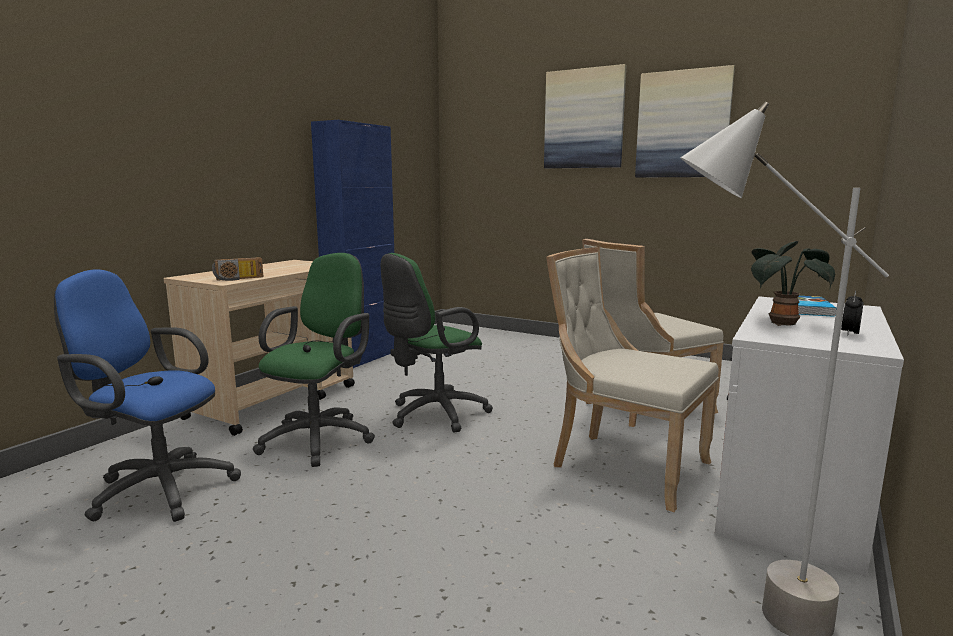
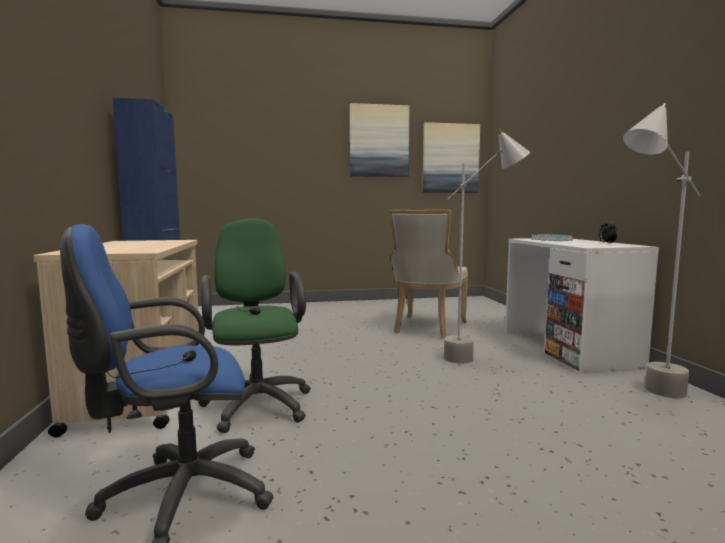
camera: 40 degrees left, 5 degrees down
(239, 279) = (147, 249): radio -> none
(433, 415) = (314, 363): green office chair -> none
(584, 119) = (307, 131): picture -> picture (450, 158)
(623, 465) = (481, 357): beige chair -> grey floor lamp
(781, 323) = (570, 243): potted plant -> none

